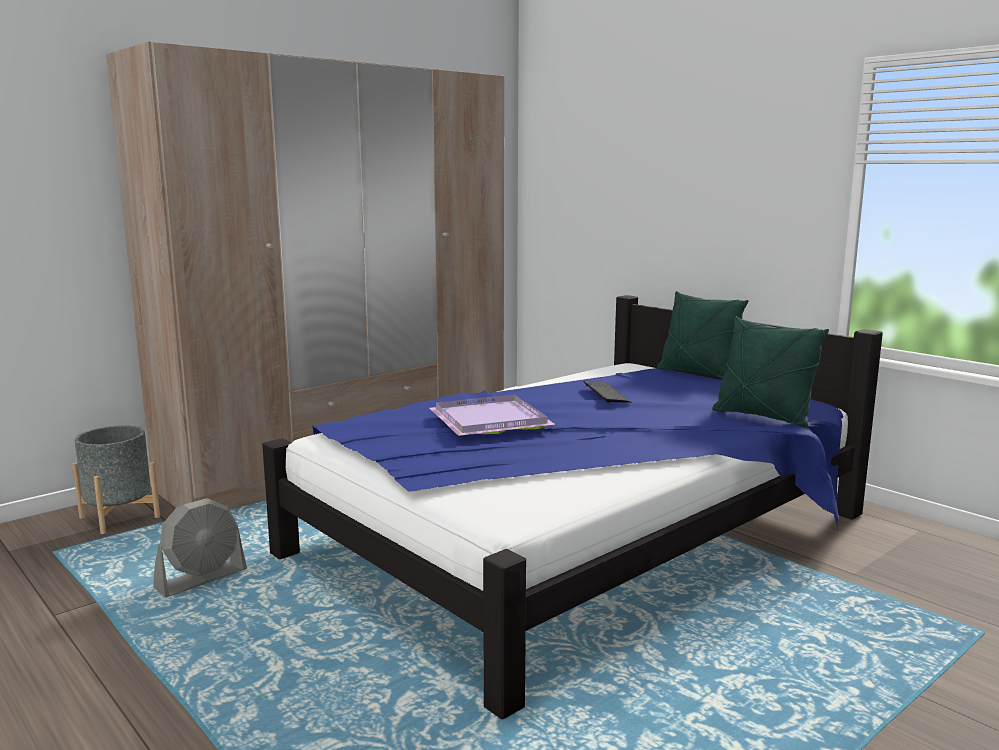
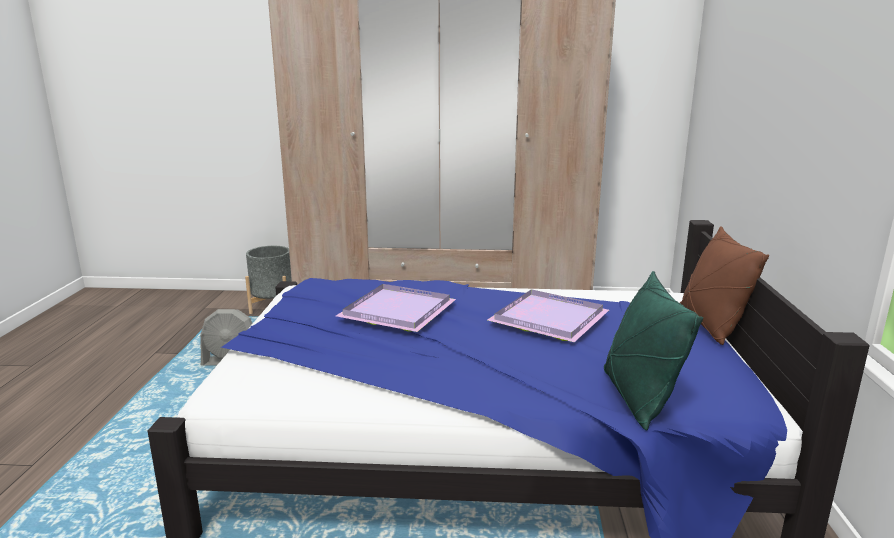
camera: 45 degrees right, 5 degrees up
(606, 393) = (548, 318): keyboard -> purple tray
(697, 373) = (710, 325): green pillow -> brown pillow

